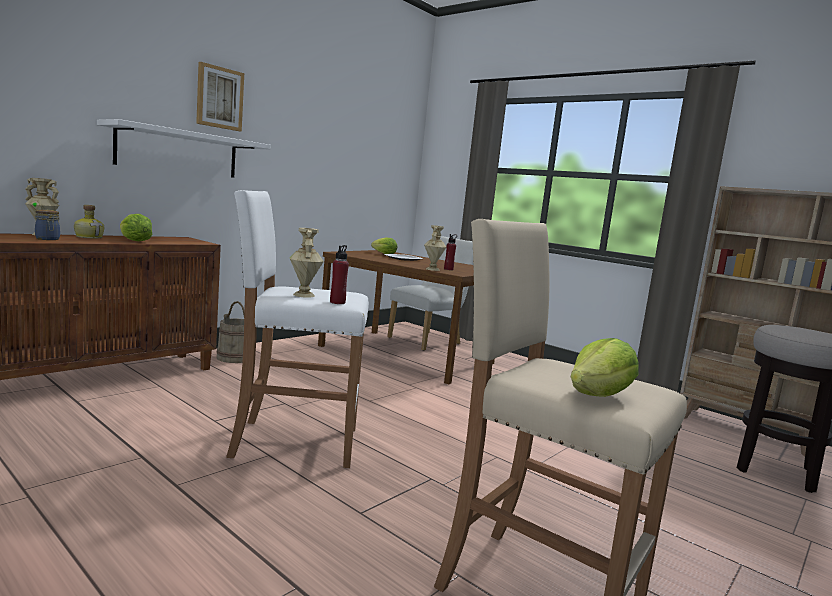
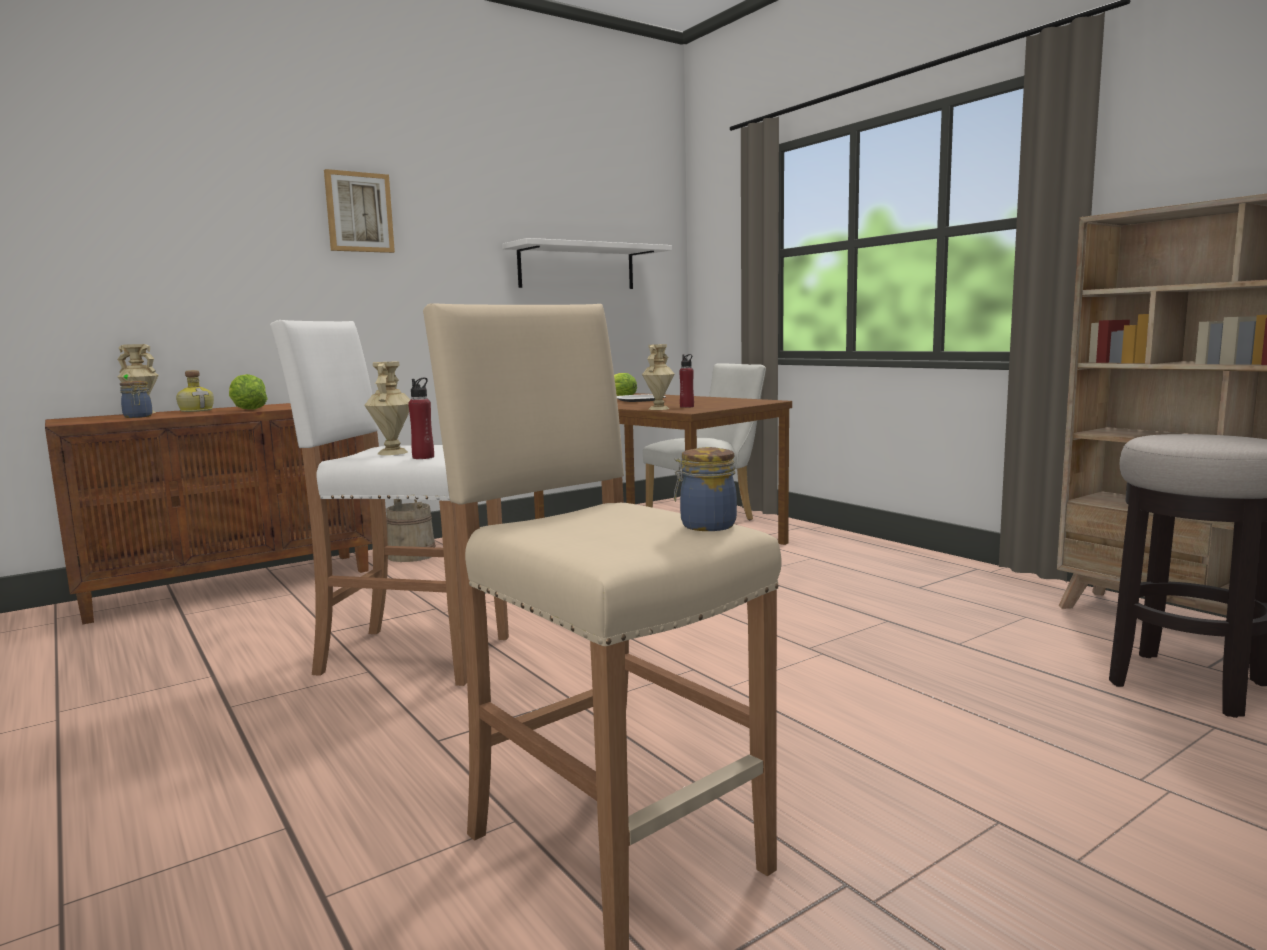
camera: 15 degrees right, 0 degrees up
(178, 152) = (311, 291): white shelf -> white shelf (577, 267)
(599, 396) = (597, 540): lettuce -> none
(644, 386) = (705, 526): none -> jar

